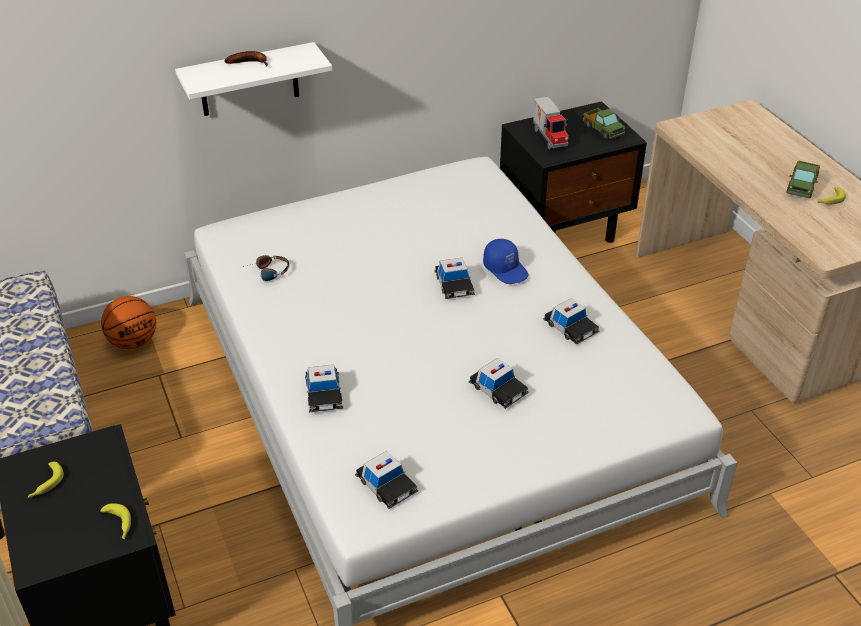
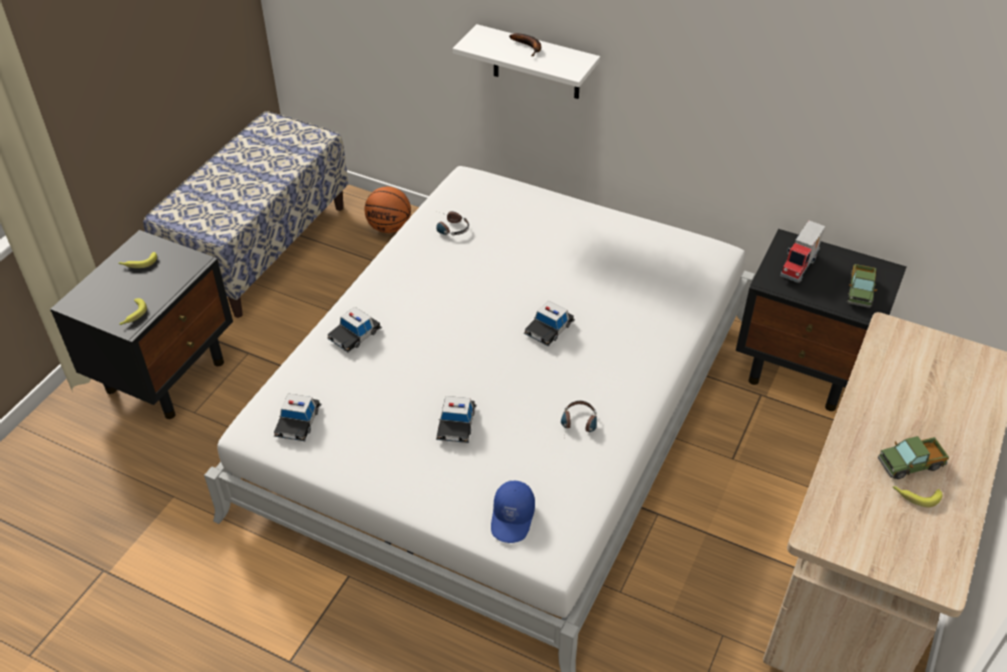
camera: 50 degrees right, 5 degrees up
(506, 269) = (604, 346): blue cap -> blue cap (513, 518)
(570, 327) = (578, 426): toy car -> headphones

